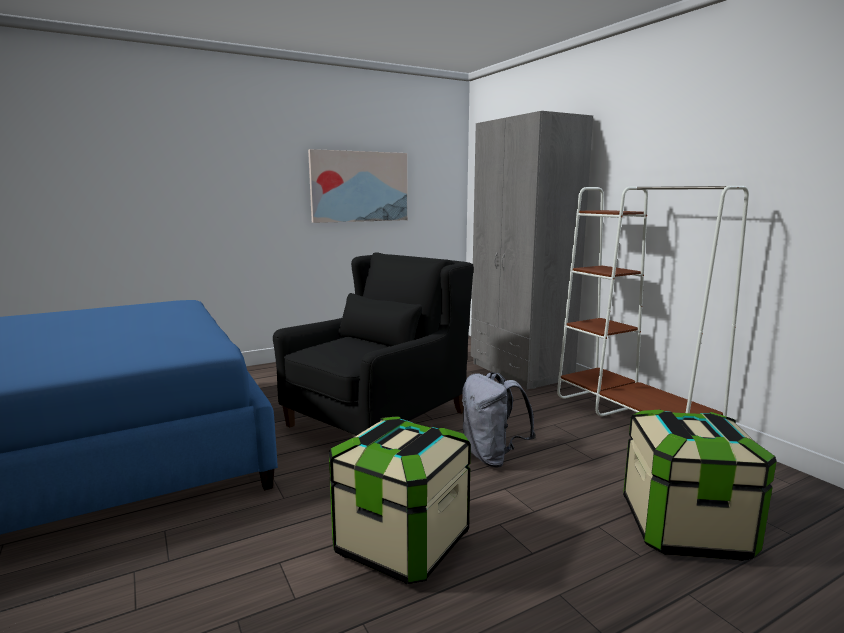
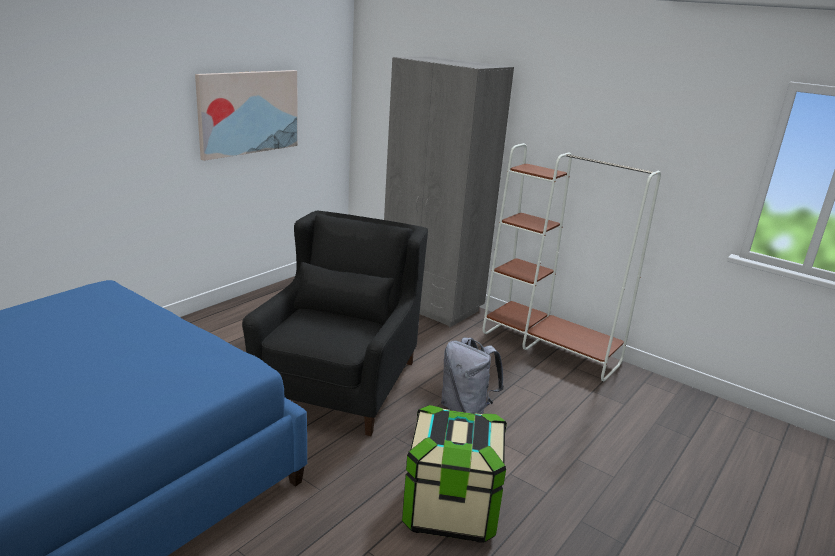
camera: 25 degrees left, 10 degrees up
(685, 529) = (630, 448): storage box -> none

